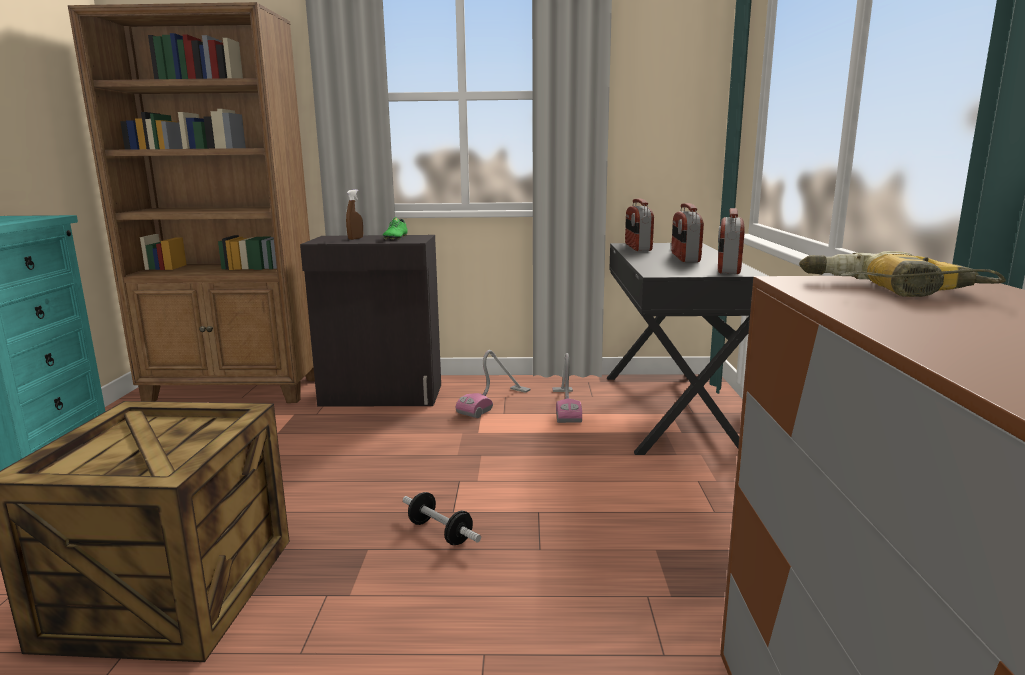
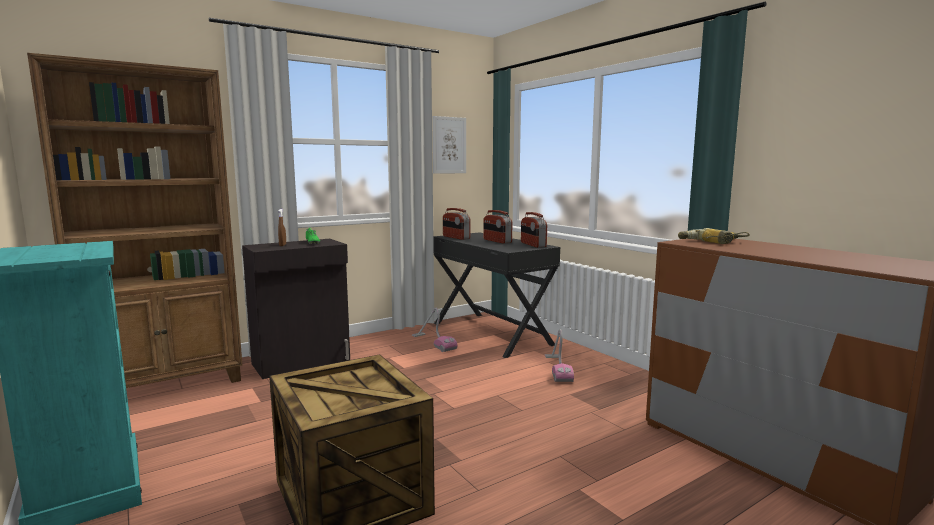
camera: 35 degrees left, 5 degrees down
(440, 532) = (463, 419): dumbbell -> none
(495, 402) = (388, 349): vacuum cleaner -> vacuum cleaner (558, 368)
(652, 94) = (449, 145): none -> picture

